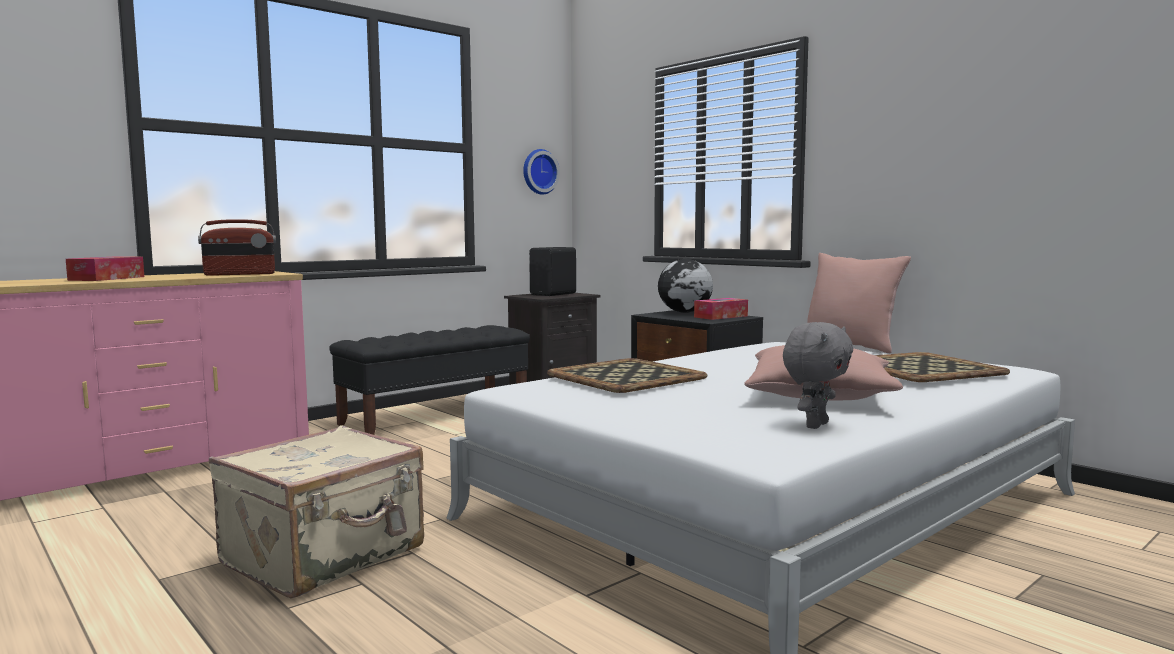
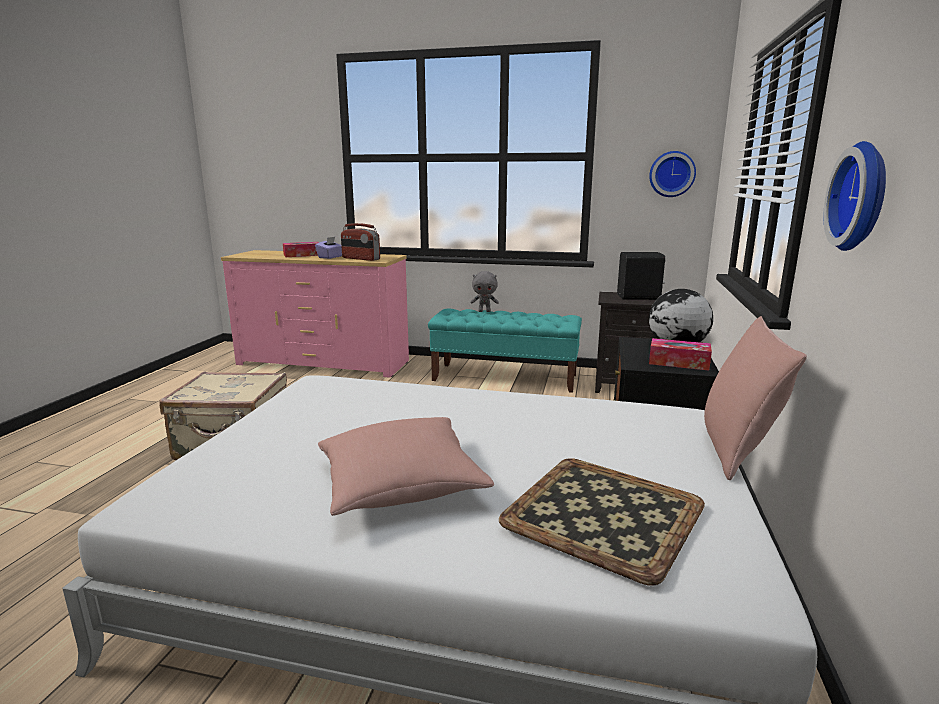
camera: 55 degrees right, 10 degrees up
(178, 276) = (330, 257): none -> purple tissue box
(436, 415) = (505, 377): black bench -> turquoise bench
(627, 376) = (389, 399): tray -> none
(815, 425) = (262, 505): grey plush toy -> grey plush toy (484, 311)
(902, 161) = (864, 197): none -> wall clock

